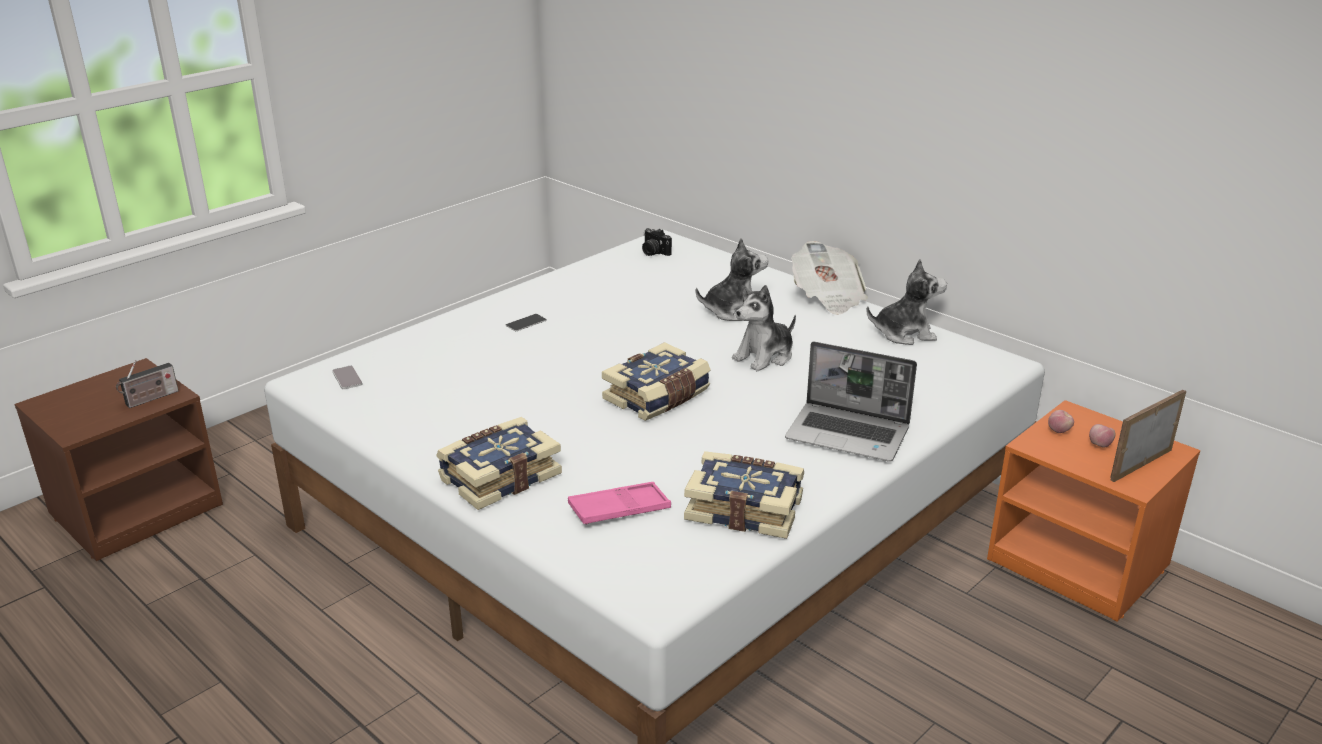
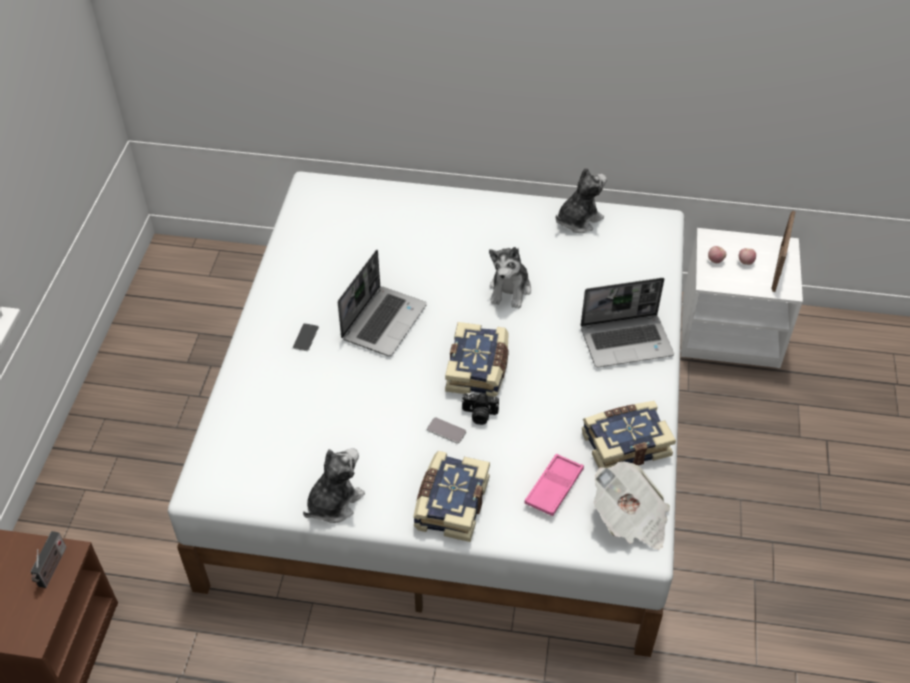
camera: 35 degrees left, 20 degrees up
(347, 378) = (233, 469): phone -> phone (446, 431)
(610, 336) = (384, 321): none -> laptop
(654, 252) = (321, 205): camera -> camera (479, 415)
(732, 311) = (444, 250): plush toy -> plush toy (334, 502)
(828, 297) = (496, 202): newspaper -> newspaper (630, 519)
(1080, 563) = (730, 331): orange nightstand -> white nightstand

